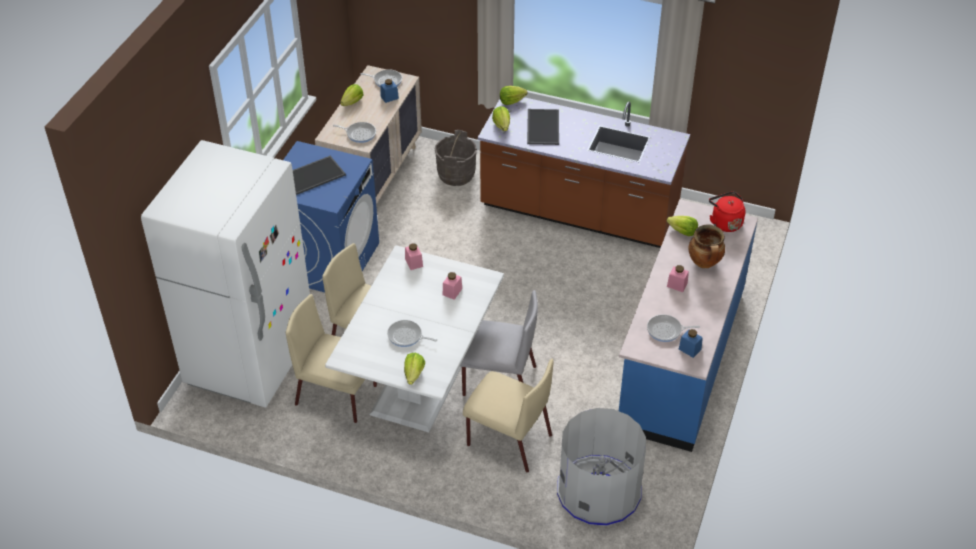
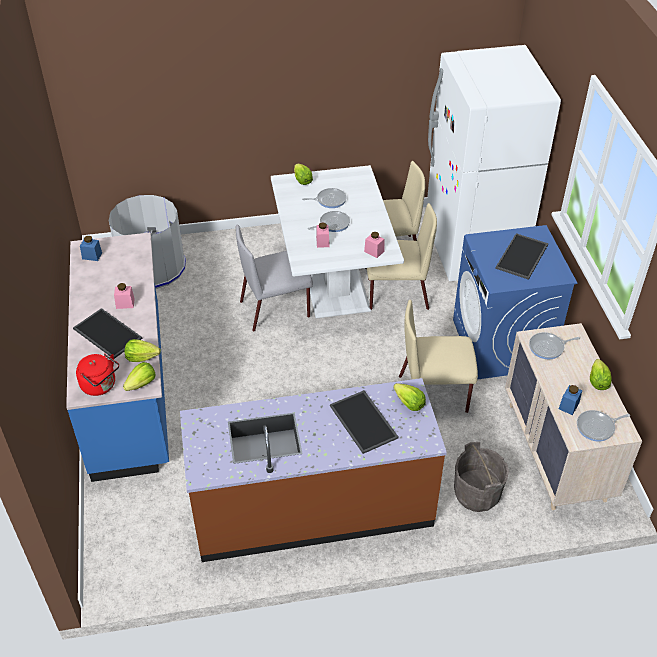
camera: 150 degrees right, 0 degrees up
(508, 439) = (239, 273): beige chair -> beige chair (434, 394)
(511, 101) = (426, 443): lettuce -> lettuce (141, 384)
(666, 330) = (118, 262): frying pan -> frying pan (332, 224)
(705, 263) = (106, 334): cooking pot -> tray

